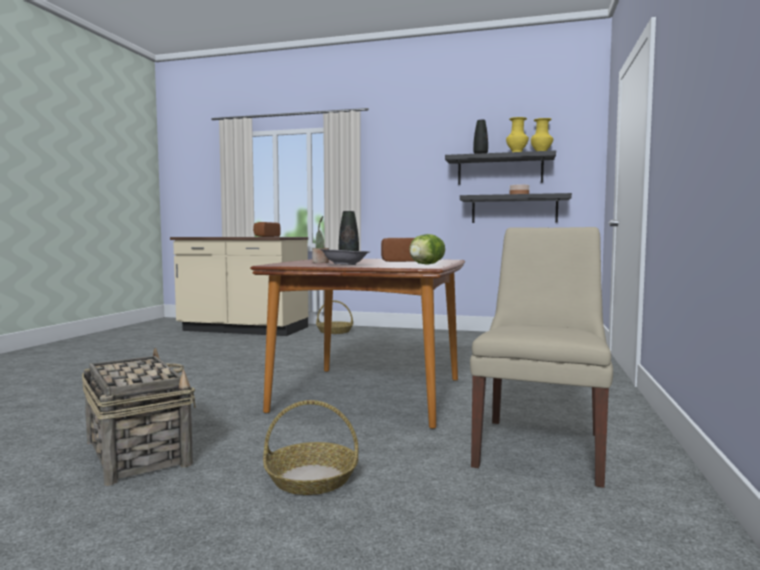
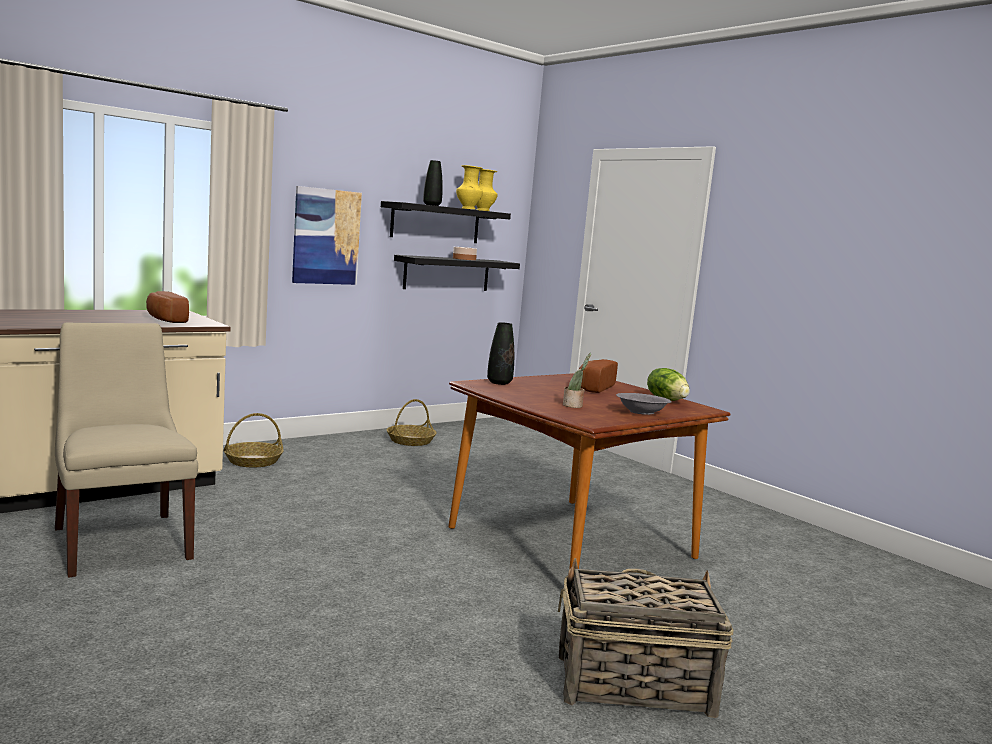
camera: 55 degrees left, 5 degrees up
(311, 479) = (769, 632): basket -> basket (410, 441)
(407, 188) = (326, 236): none -> picture
(541, 447) = (769, 548): beige chair -> beige chair (121, 541)

